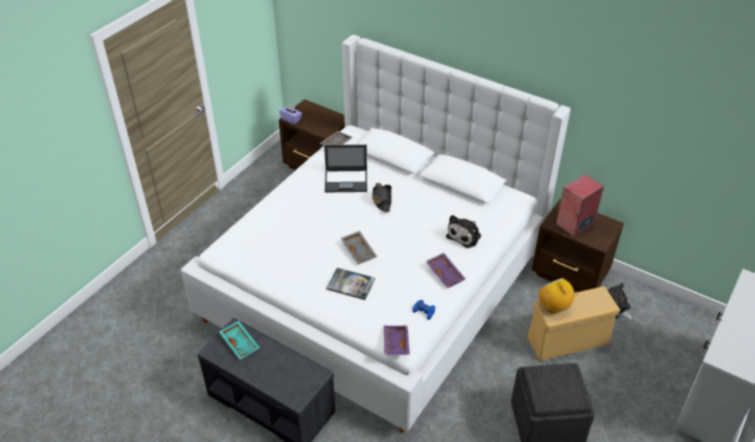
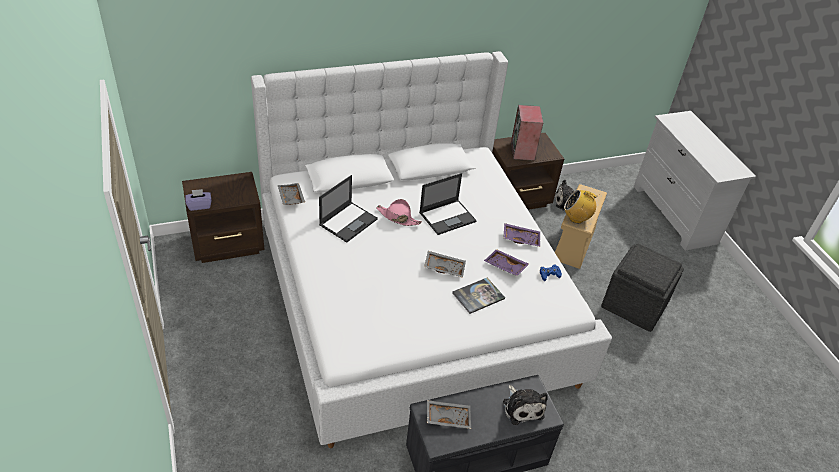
camera: 55 degrees left, 0 degrees up
(240, 343) = (448, 417): turquoise tray -> grey tray
(382, 200) = (398, 217): black hat -> pink hat
(395, 344) = (569, 311): purple tray -> purple tray (505, 267)
(417, 223) = (448, 217): none -> laptop
(465, 235) = (490, 203): plush toy -> plush toy (522, 407)

